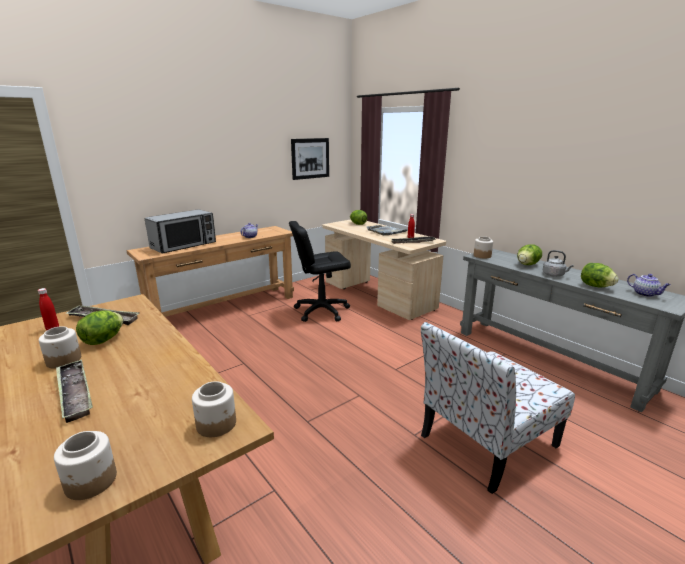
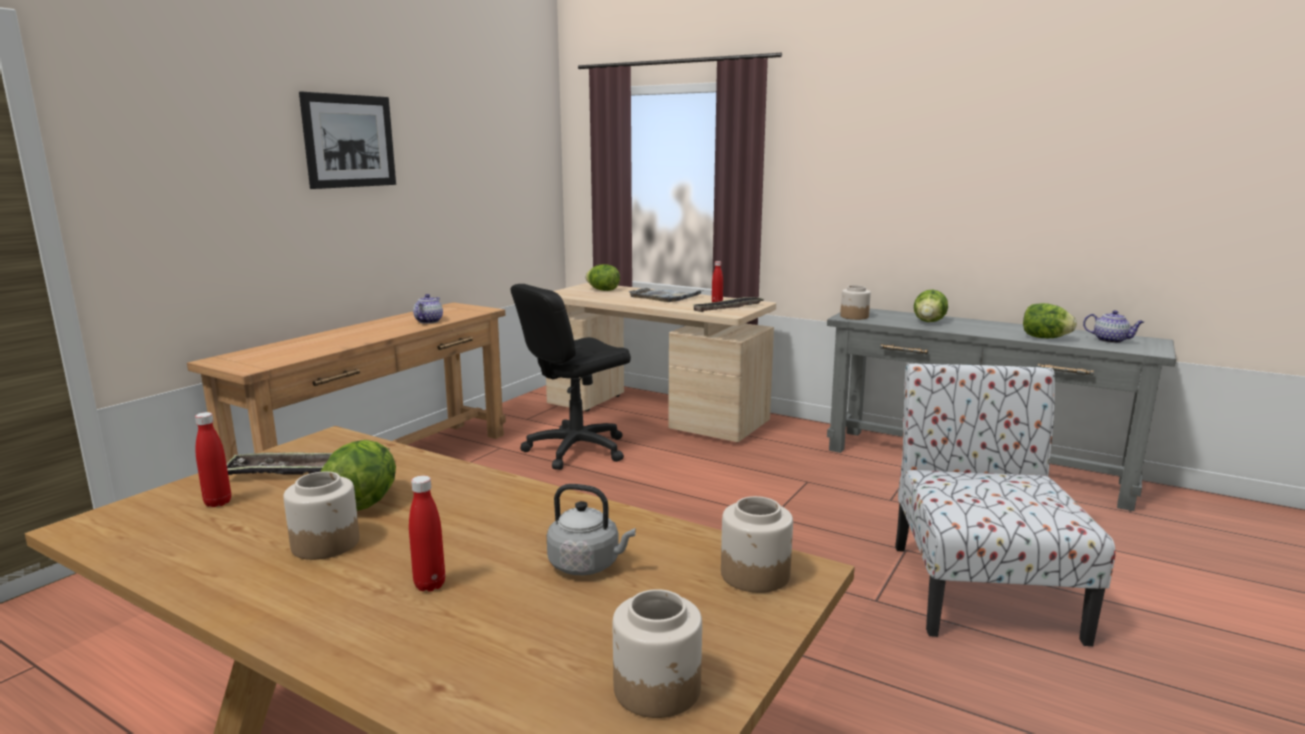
camera: 20 degrees left, 5 degrees down
(74, 393) = (430, 585): tray -> red bottle
(184, 245) = (310, 345): microwave -> none
(310, 158) = (503, 176): picture -> picture (349, 141)
(486, 442) = (980, 588): chair -> chair turned 150 degrees clockwise
(554, 275) = (979, 330): grey kettle -> grey kettle (587, 565)

